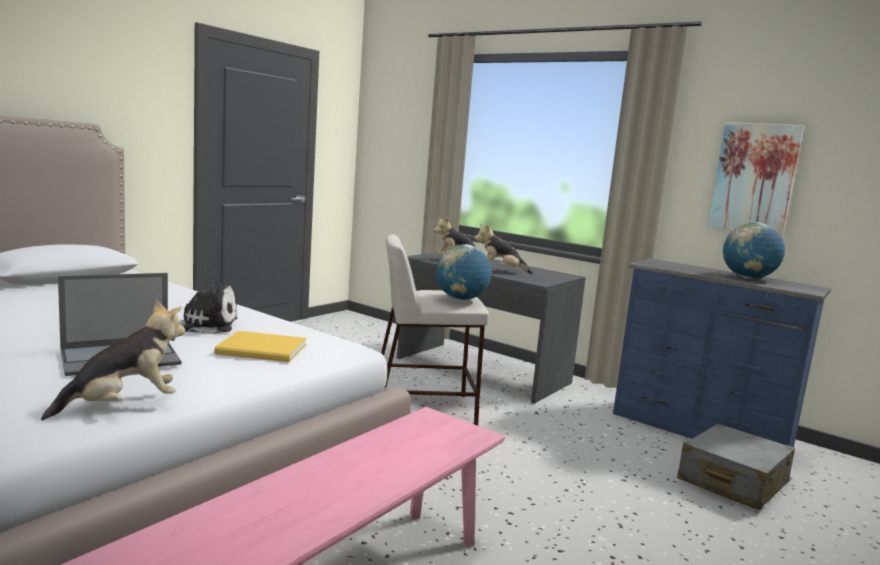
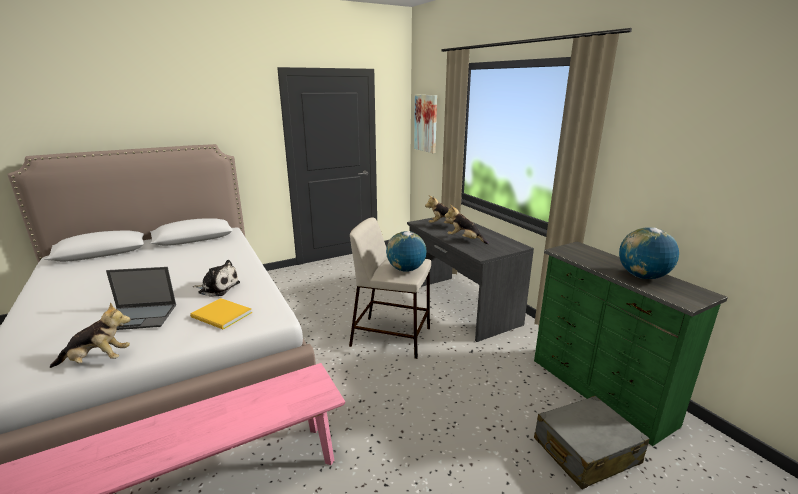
camera: 25 degrees right, 10 degrees up
(699, 432) = (599, 391): blue dresser -> green dresser
(754, 178) = (675, 179): picture -> picture (426, 123)

